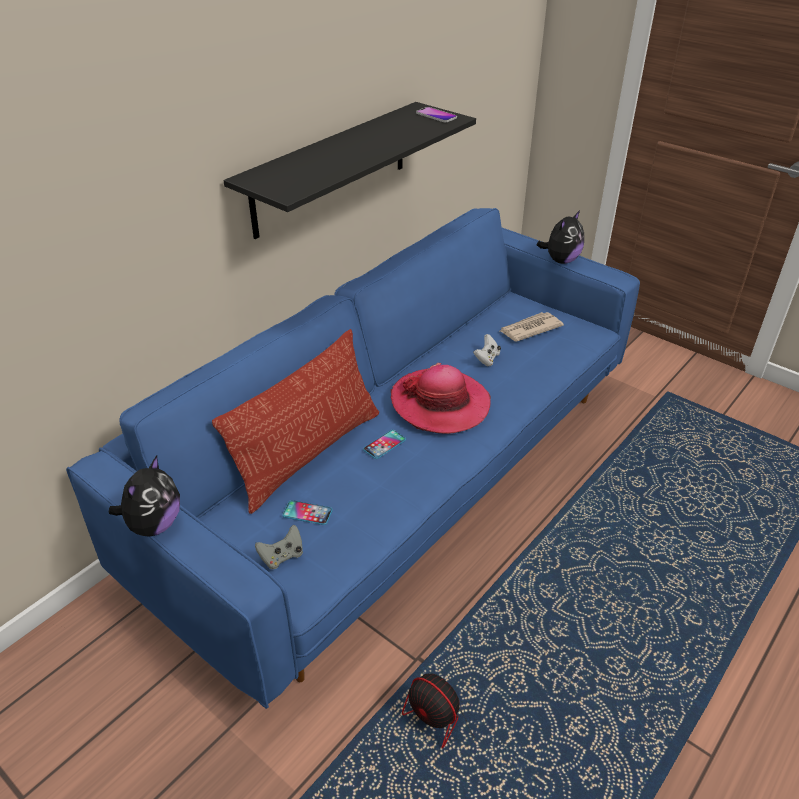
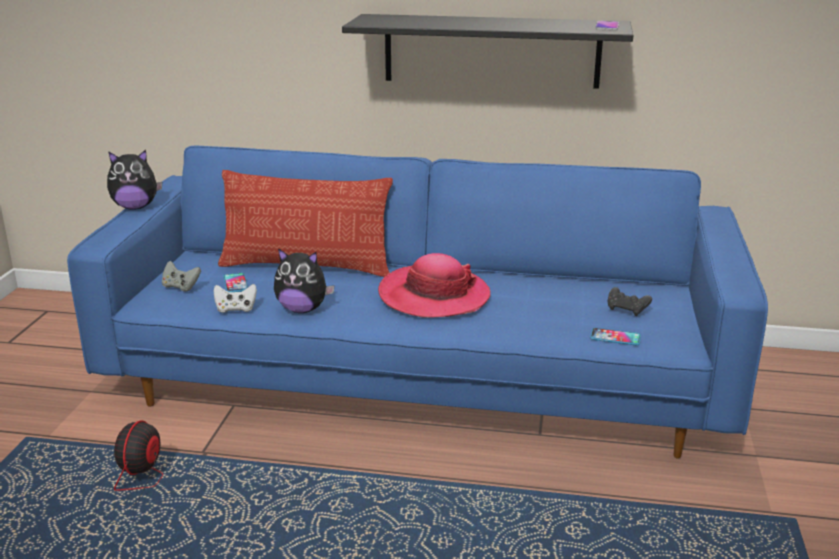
camera: 60 degrees right, 15 degrees down
(384, 445) = (348, 289): phone -> phone (615, 337)
(487, 359) = (538, 301): white game controller -> white game controller (236, 309)
(529, 329) = (627, 309): newspaper -> black game controller
(561, 260) = (720, 255): plush toy -> plush toy (302, 309)

